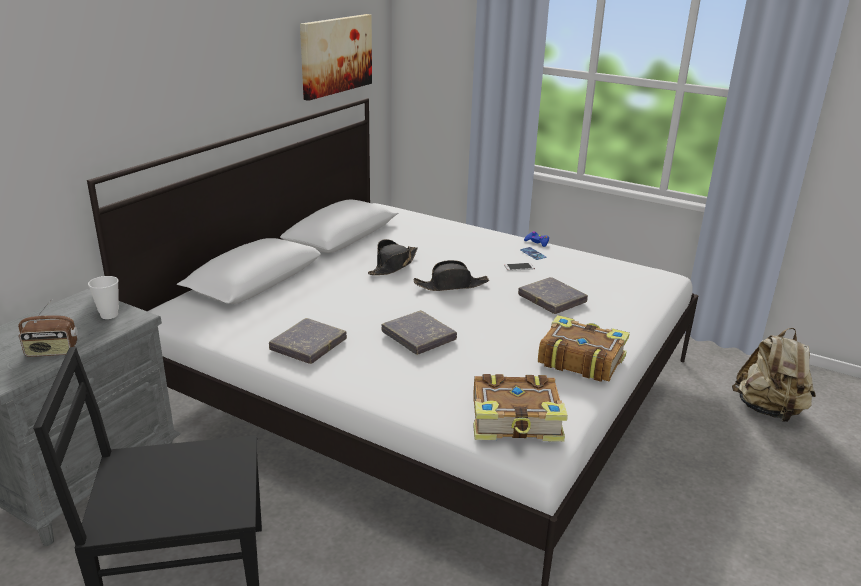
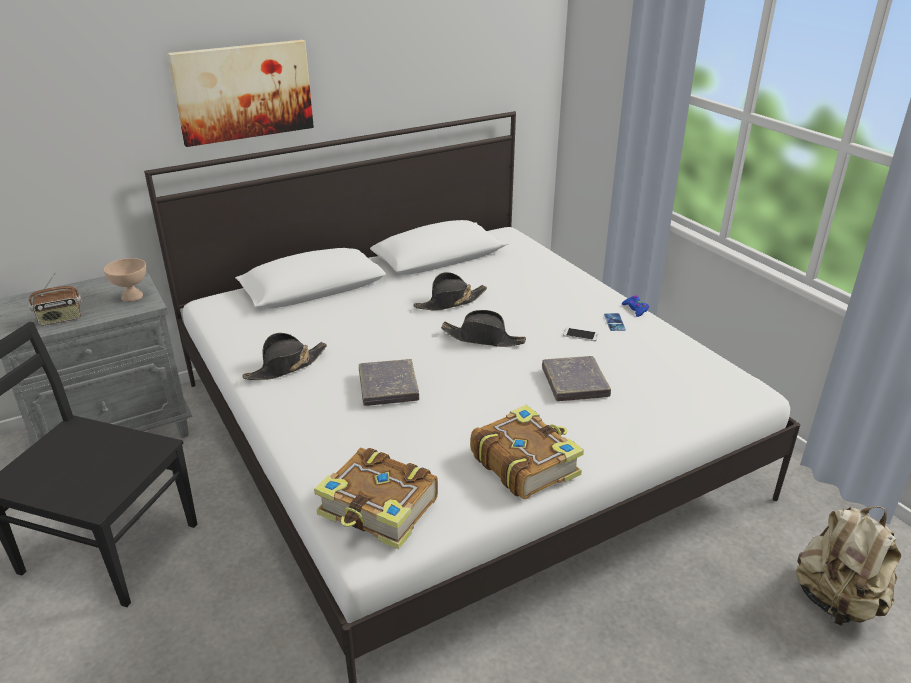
camera: 30 degrees right, 5 degrees up
(51, 351) = (60, 319): radio -> radio turned 45 degrees counterclockwise
(109, 315) = (132, 296): cup -> beige bowl
(308, 345) = (286, 366): grey book -> black hat
(335, 55) = (473, 62): picture -> picture (243, 91)

